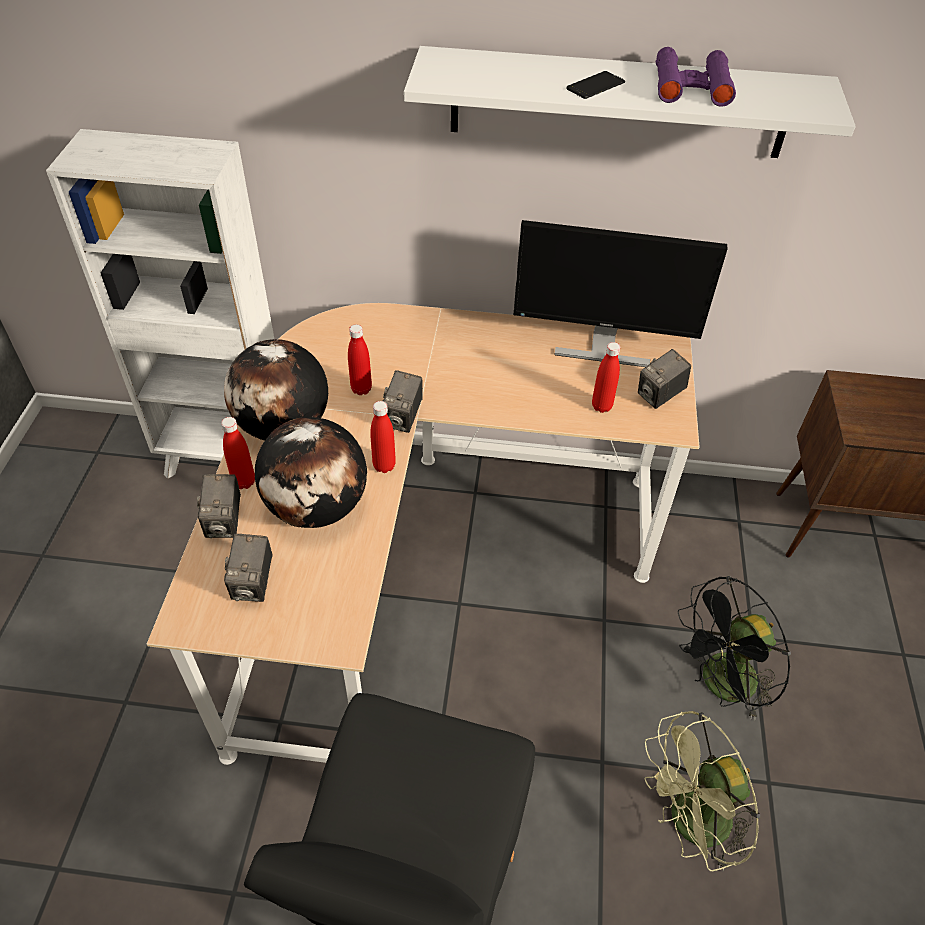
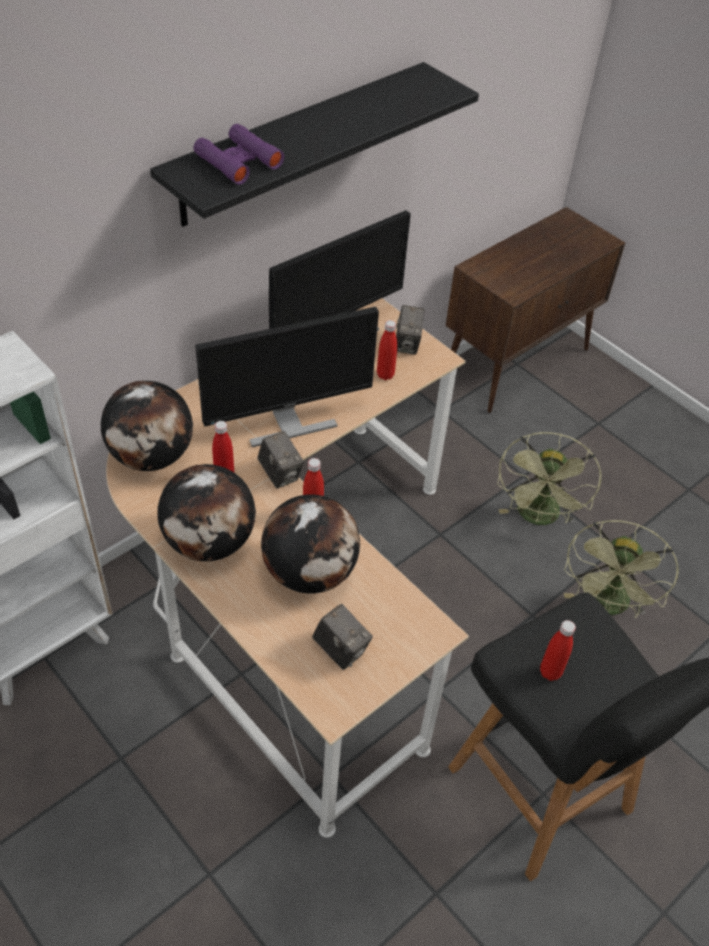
camera: 50 degrees left, 0 degrees up
(225, 522) = (266, 633): camera -> none
(244, 482) = (238, 598): red bottle -> red bottle (550, 672)
(334, 339) = (152, 457): none -> globe
(463, 386) = (287, 423): none -> monitor
(595, 86) = (312, 140): phone -> none
(618, 103) = (297, 144): white shelf -> black shelf
(691, 86) = (363, 110): purple binoculars -> purple binoculars (238, 161)
(720, 685) = (538, 517): black fan -> green fan

